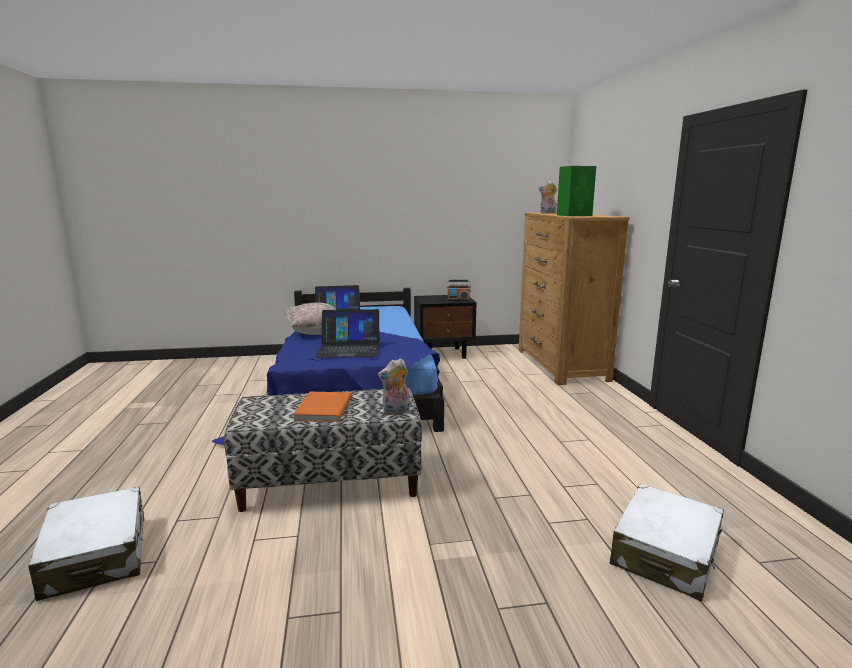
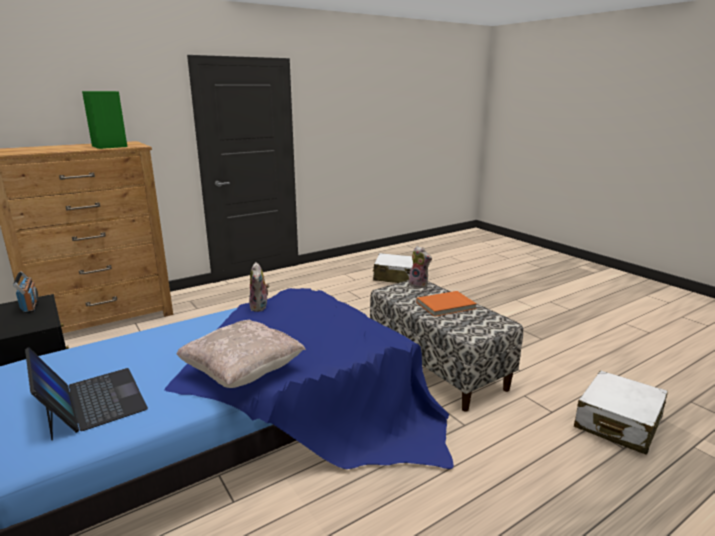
camera: 115 degrees left, 5 degrees up
(349, 349) = (316, 322): laptop -> none
(547, 213) = (30, 151): plush toy -> plush toy (260, 307)

